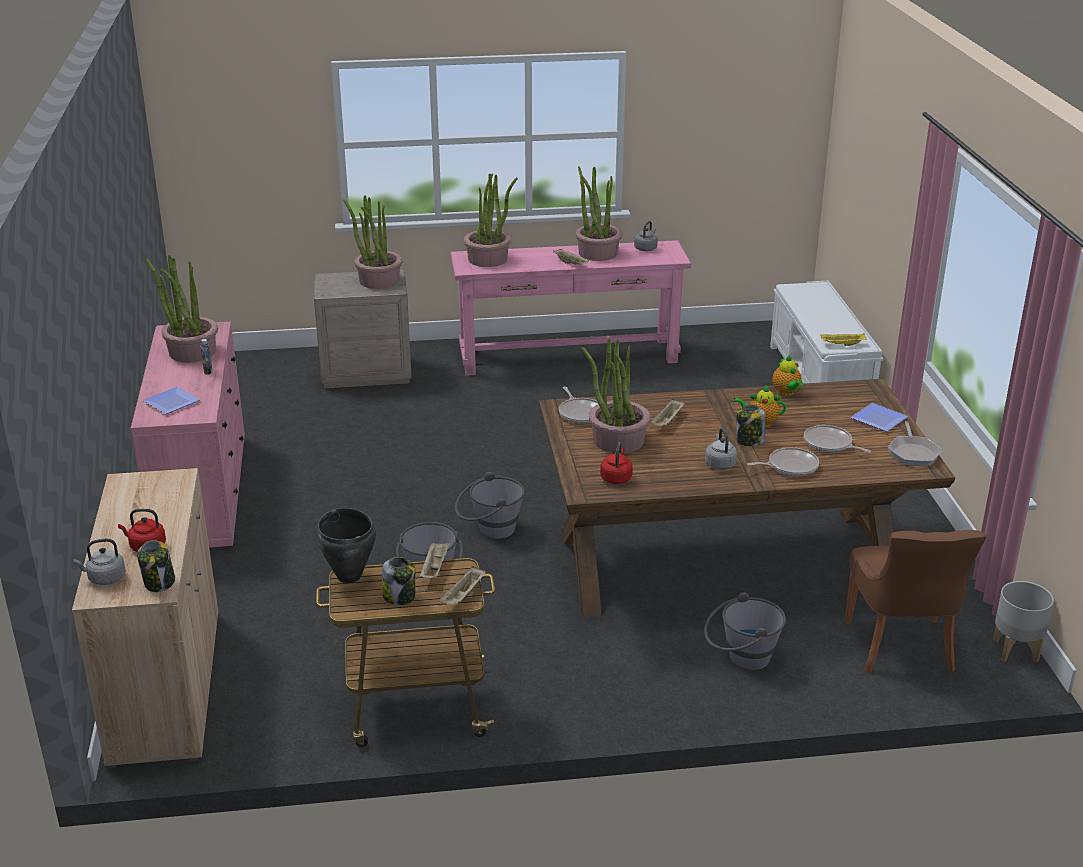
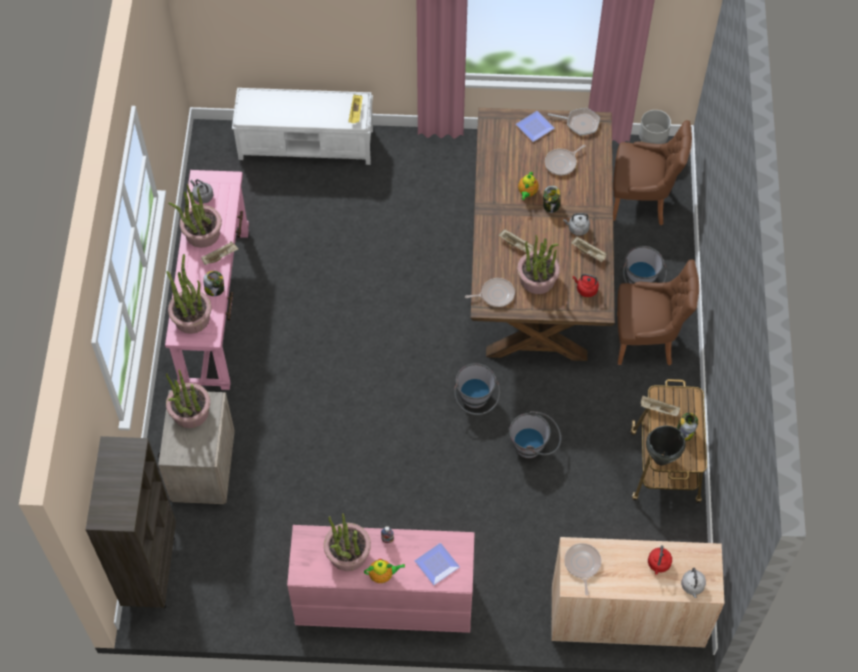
camera: 80 degrees left, 30 degrees up
(159, 582) = (700, 554): jar -> jar (215, 289)
(244, 361) = (151, 571): none -> brown bookcase
(463, 596) = (689, 397): beige tray -> beige tray (589, 253)
(640, 672) = (647, 340): none -> brown chair
(786, 392) = (488, 167): teapot -> teapot (383, 575)
(790, 466) = (586, 192): frying pan -> frying pan (582, 564)

